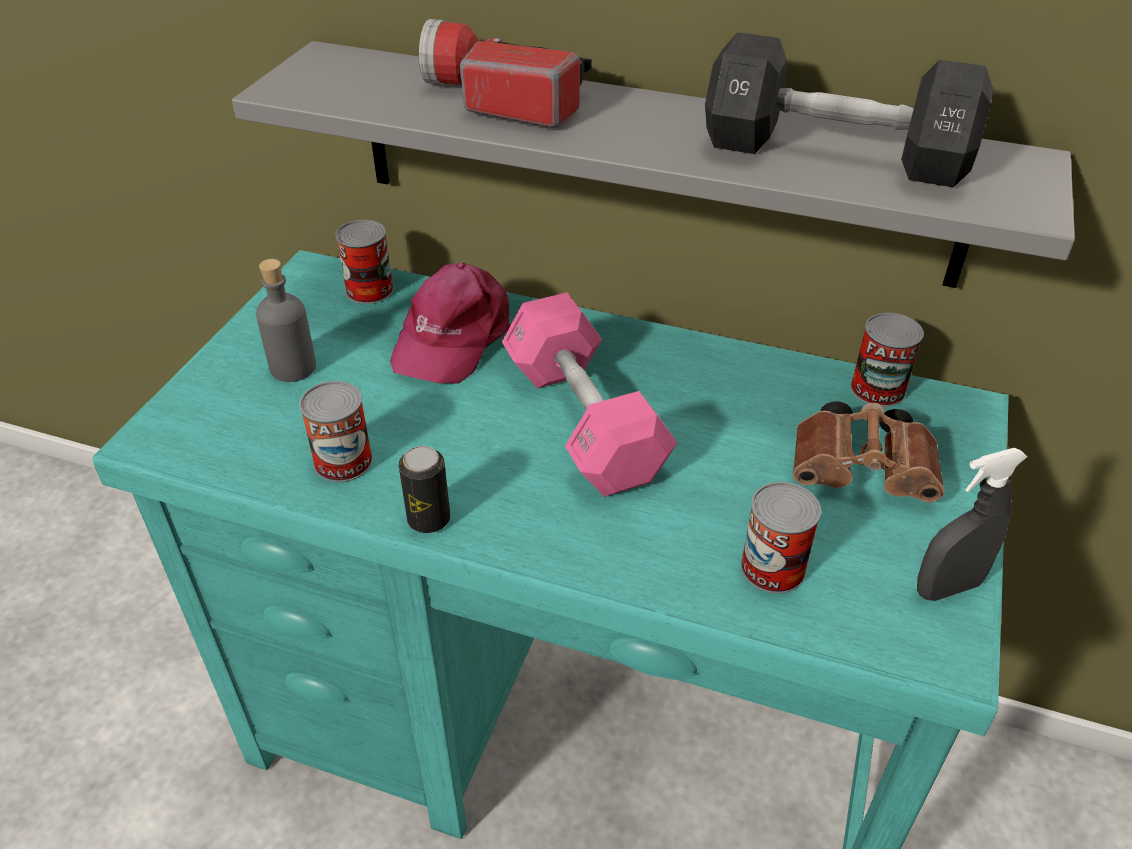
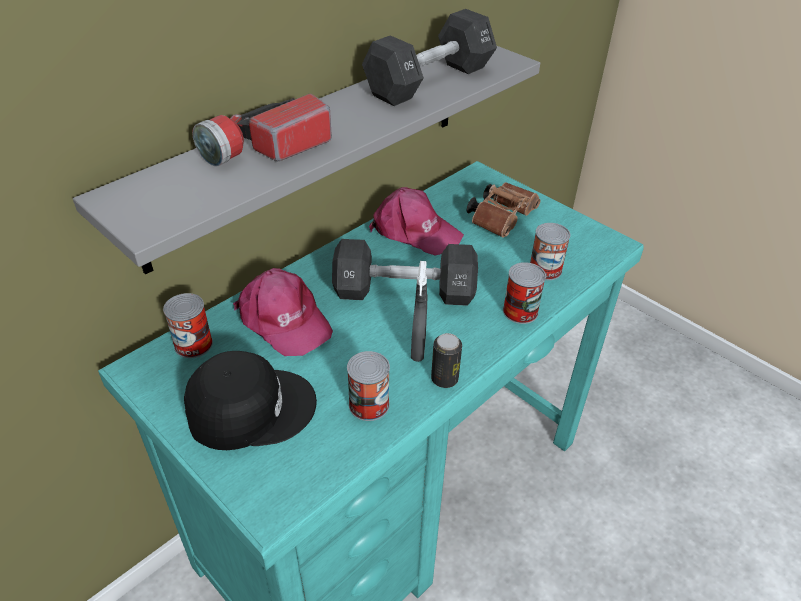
camera: 65 degrees left, 0 degrees up
(293, 367) = (250, 407): grey bottle -> black cap
(584, 421) = (404, 292): pink dumbbell -> black dumbbell
(733, 386) = (414, 231): none -> pink cap
(877, 389) = (449, 191): can -> can (520, 311)
(947, 587) = (580, 227): grey spray bottle -> grey spray bottle (418, 348)

